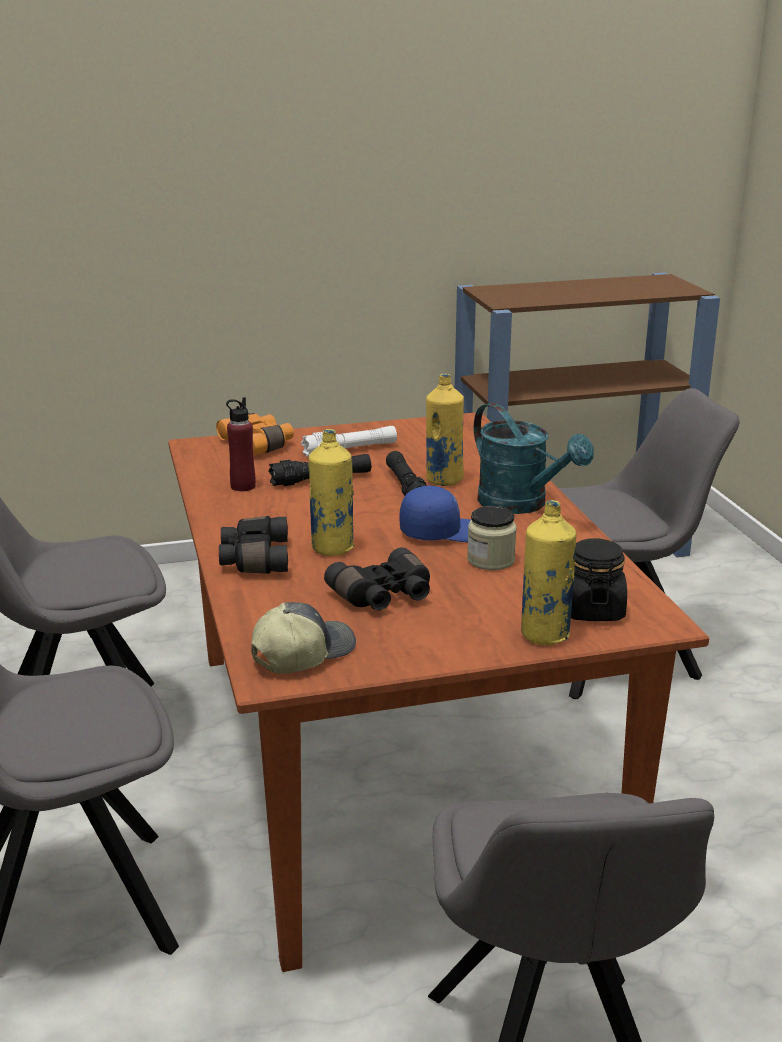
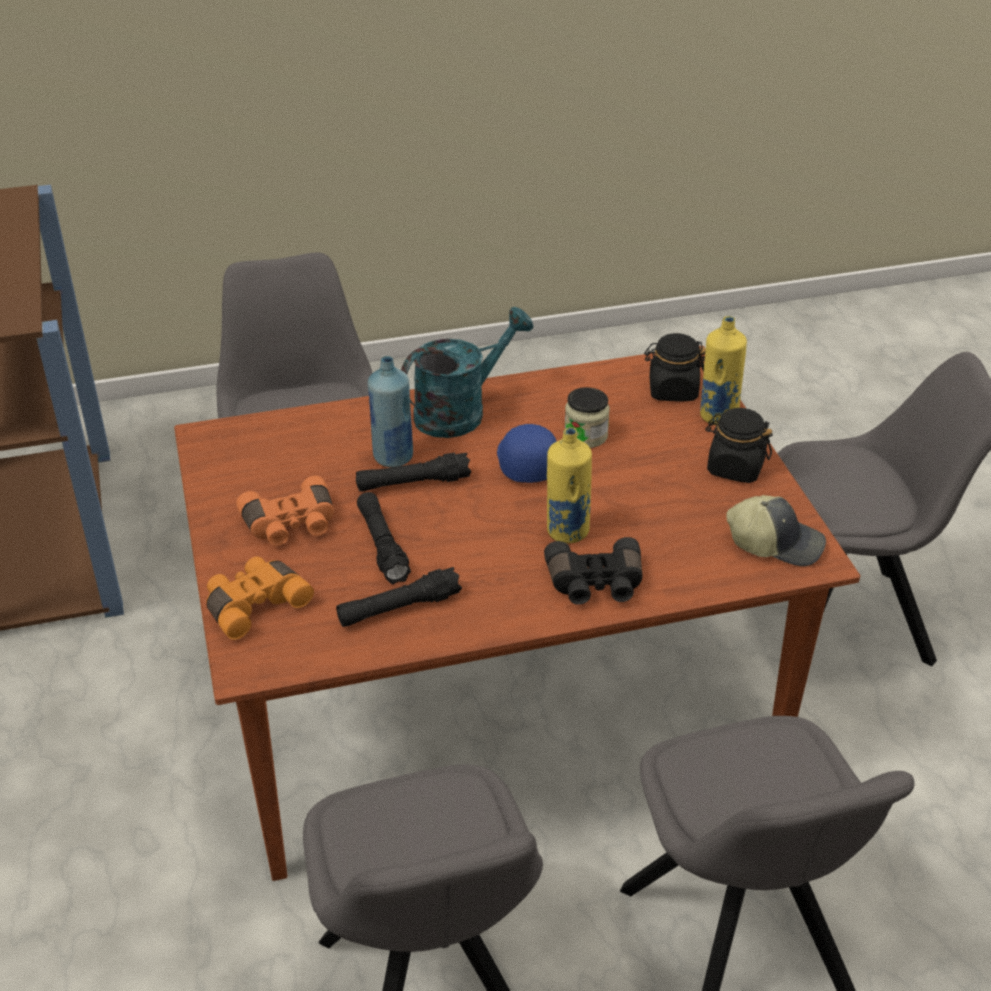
camera: 90 degrees left, 15 degrees up
(243, 486) = (399, 608): red bottle -> black flashlight
(302, 653) = (775, 542): cap -> cap turned 150 degrees clockwise
(350, 450) = (291, 525): white flashlight -> orange binoculars
(384, 596) = (665, 498): black binoculars -> none
(440, 639) = (735, 468): none -> black jar
(444, 480) = (393, 457): yellow bottle -> blue bottle

